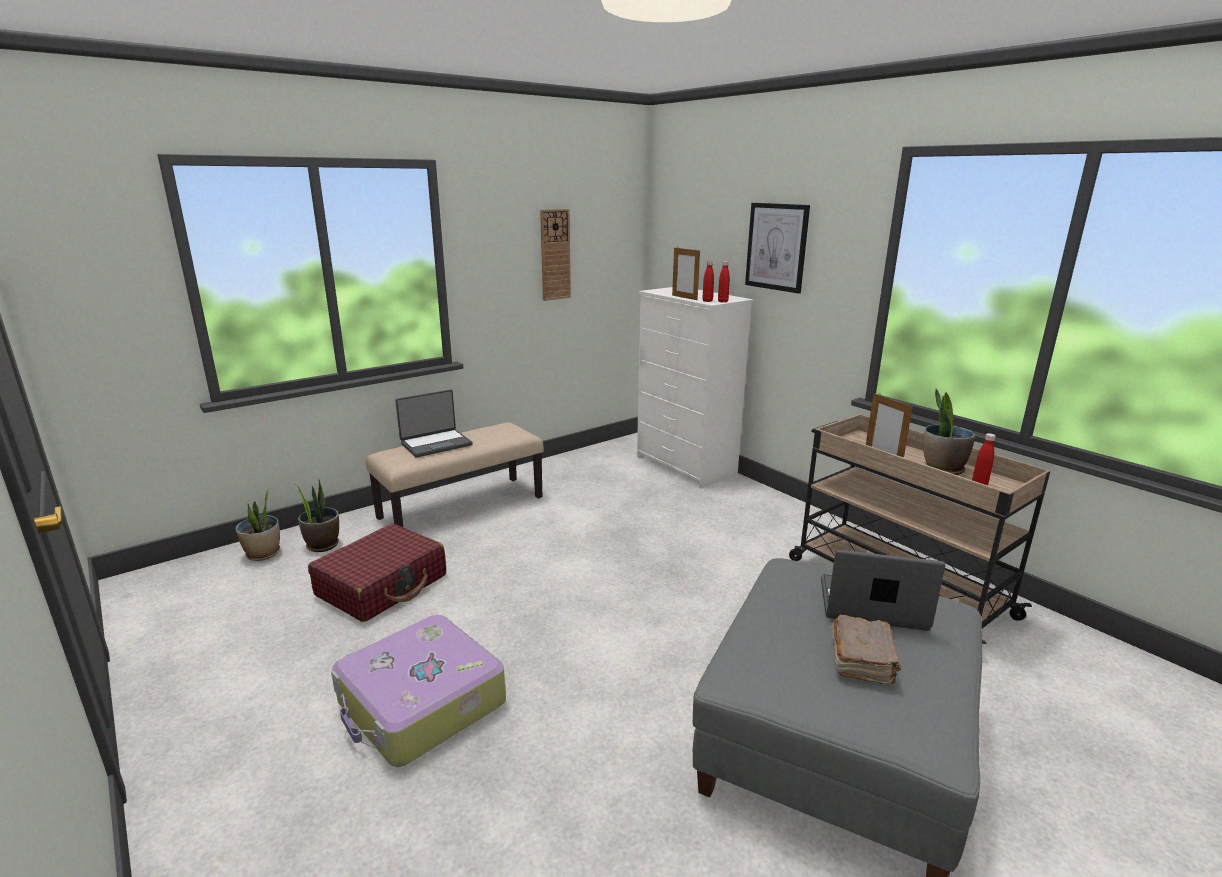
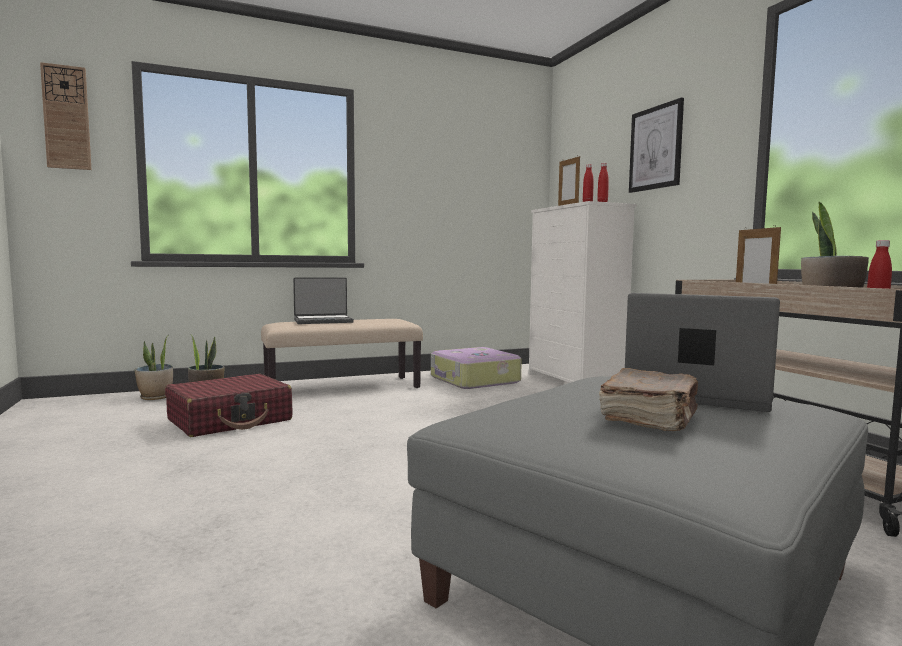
camera: 15 degrees right, 15 degrees down
(421, 704) = (184, 490): suitcase -> suitcase (474, 380)
(555, 255) = (458, 182): wall clock -> wall clock (66, 117)

